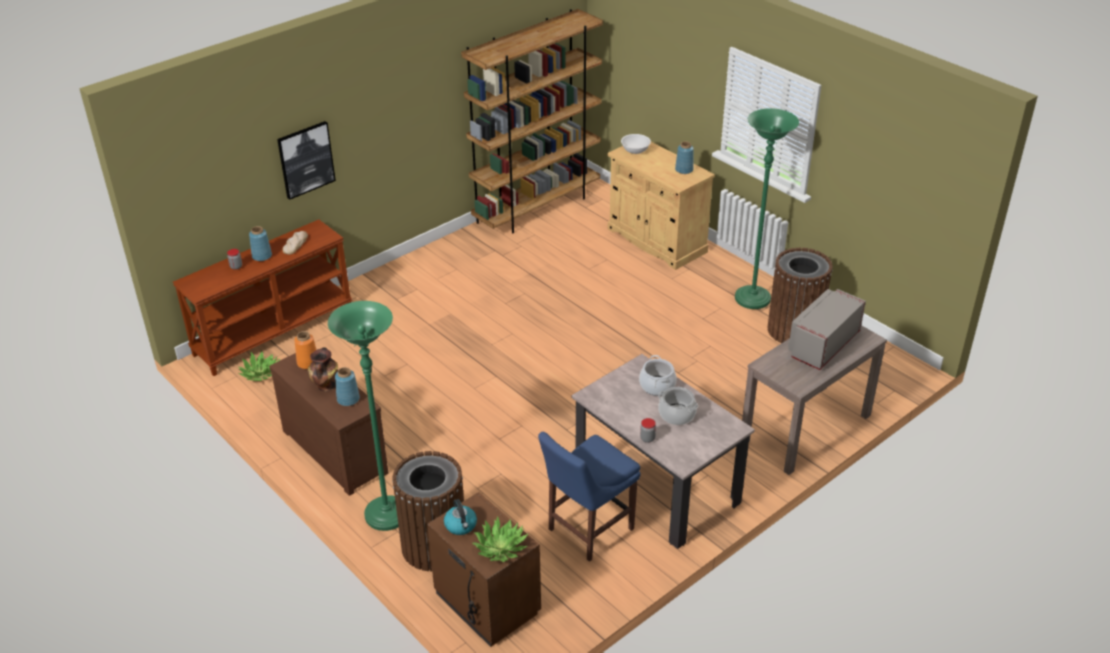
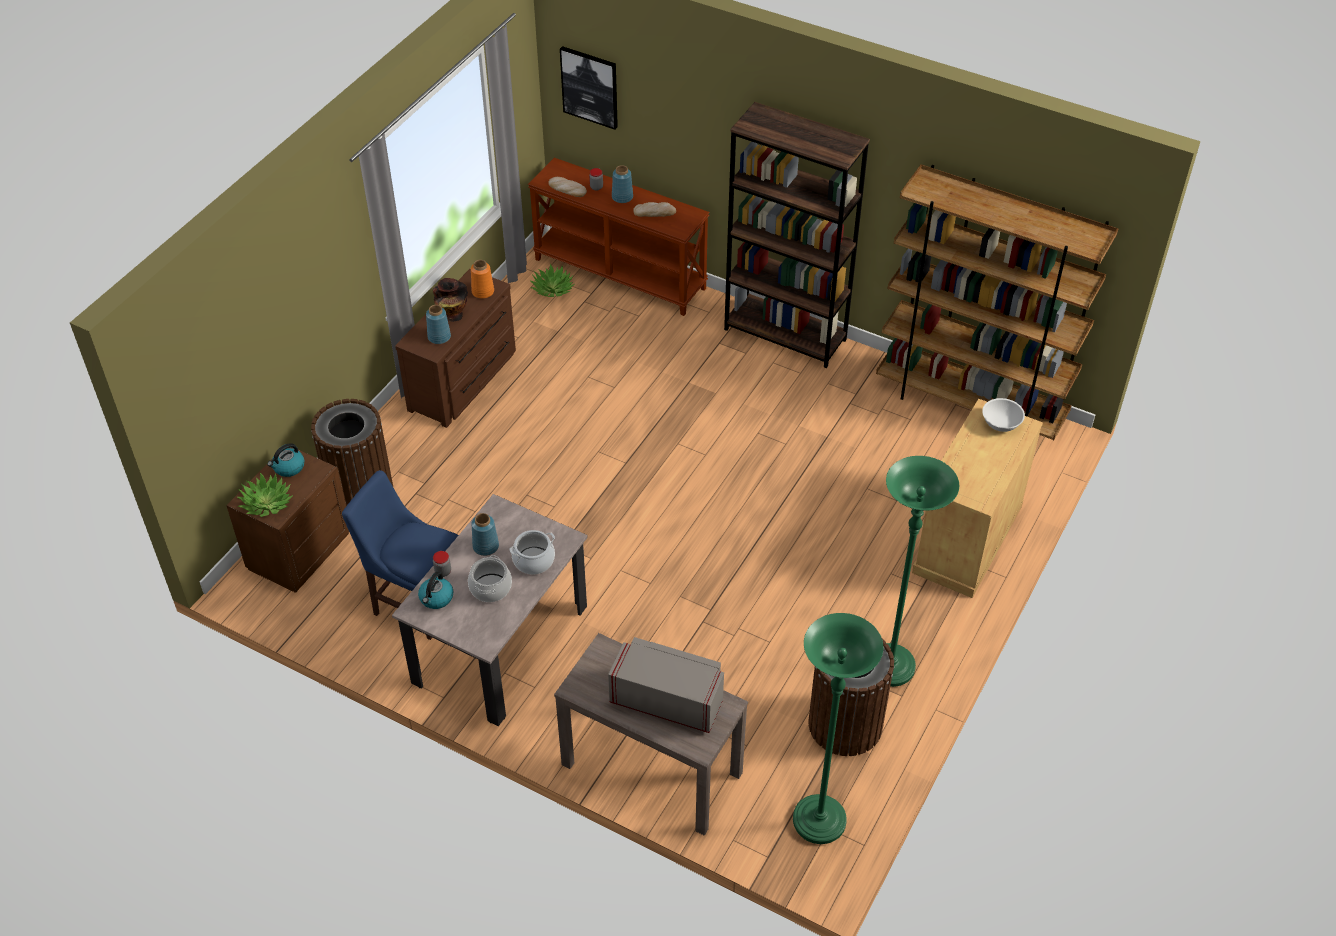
camera: 70 degrees right, 10 degrees up
(223, 282) = (567, 189): none -> bread
(306, 159) = (708, 145): picture -> picture (590, 87)
(386, 515) = (389, 445): green floor lamp -> green floor lamp (819, 821)
(411, 266) = (785, 334): none -> brown bookcase
(676, 447) = (436, 598): none -> kettle
(684, 170) = (981, 482): blue vase -> blue vase (485, 546)

